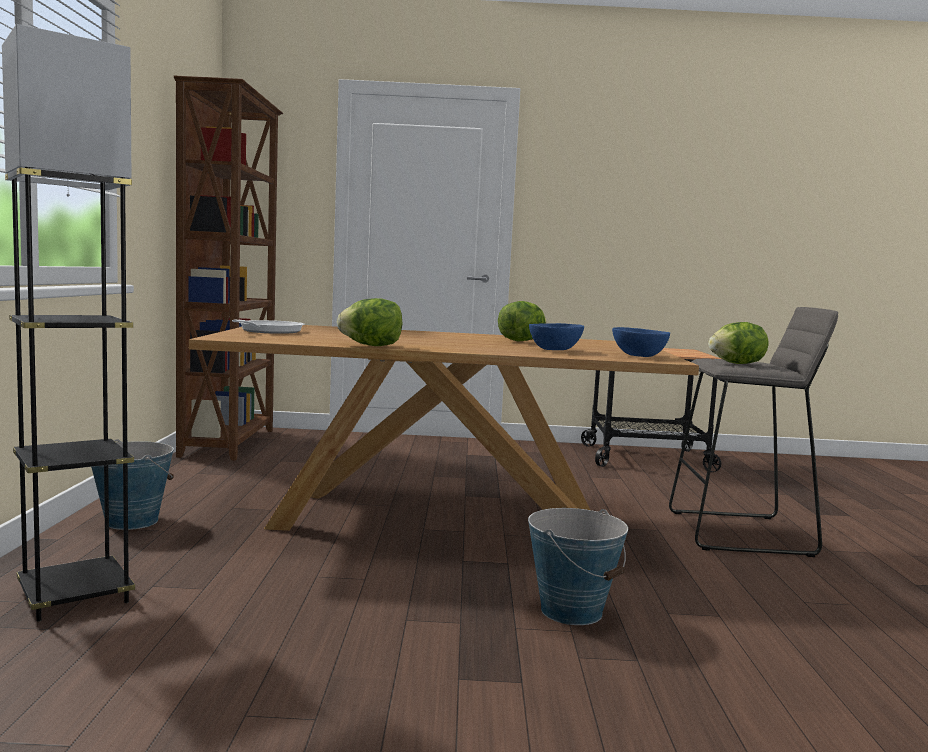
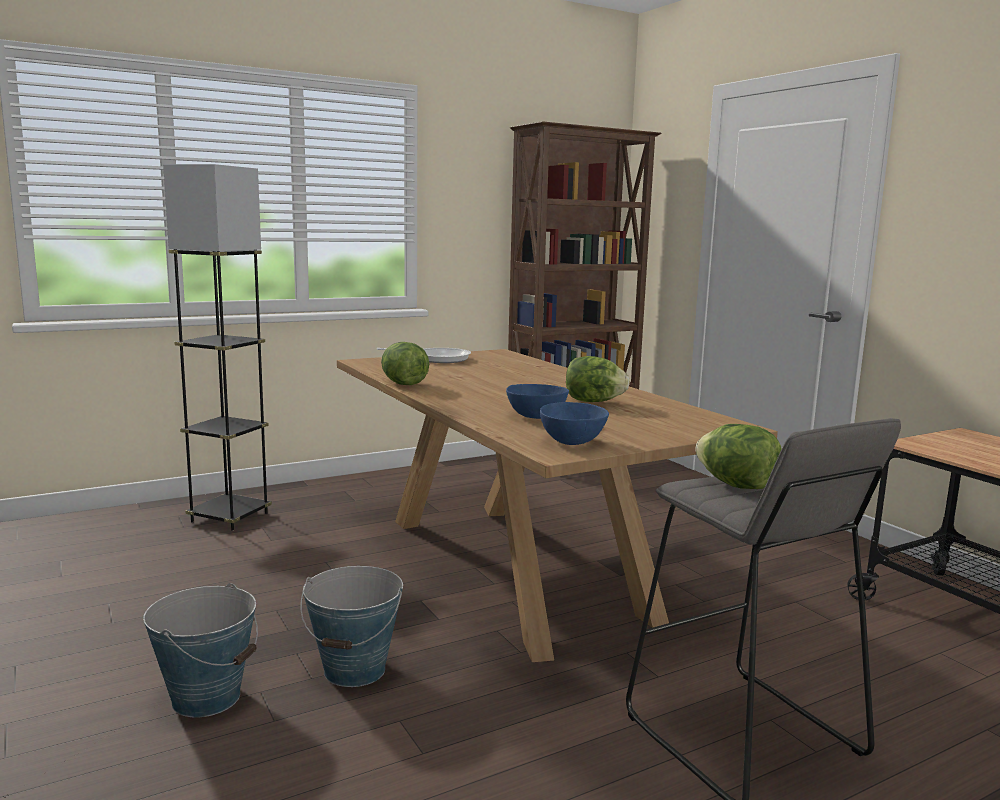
camera: 60 degrees right, 5 degrees up
(132, 521) = (360, 488): bucket -> bucket (207, 697)

